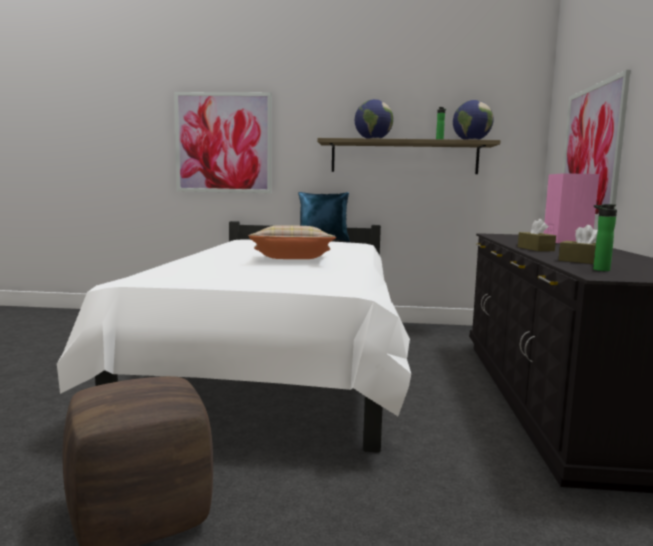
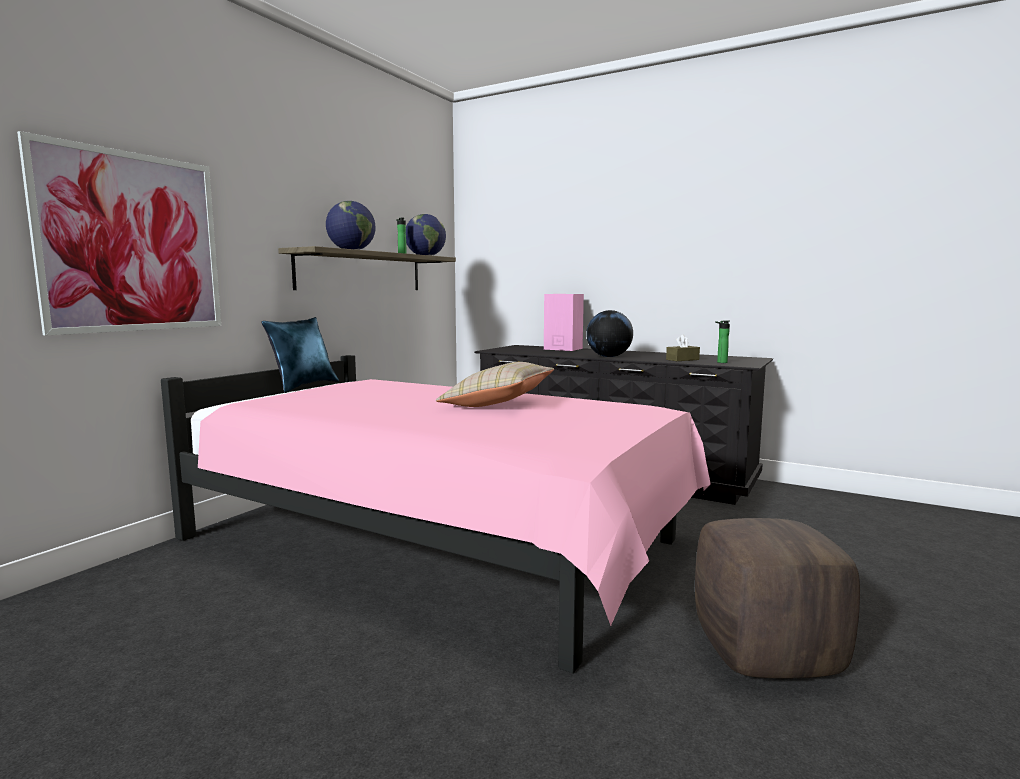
camera: 65 degrees left, 0 degrees up
(277, 365) = (440, 543): white bed -> pink bed
(535, 249) = (609, 356): brown tissue box -> globe
(591, 152) = (550, 274): picture -> none

